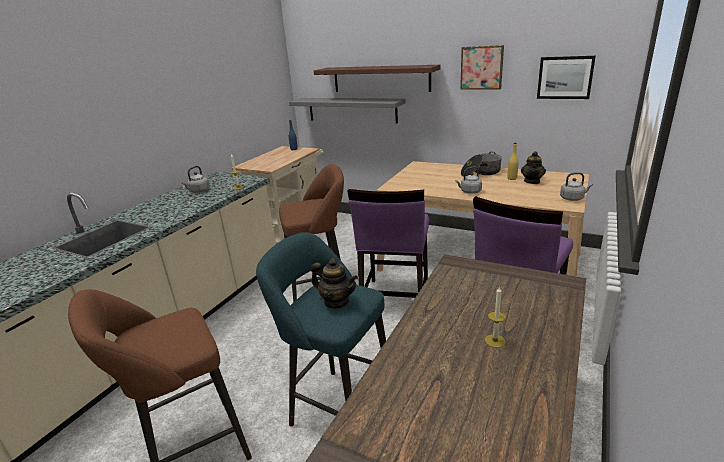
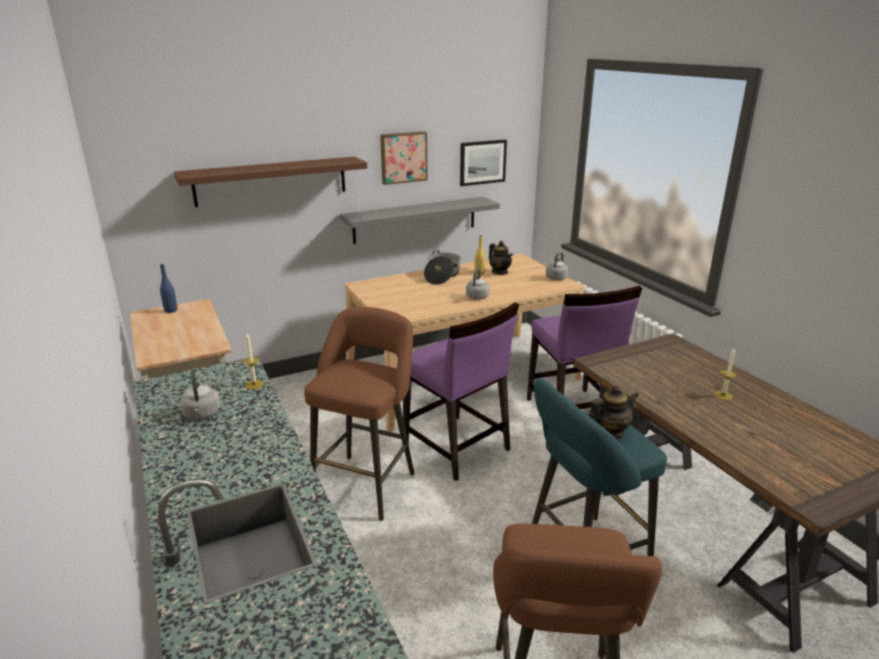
camera: 55 degrees left, 0 degrees up
(351, 110) = (225, 231): grey shelf -> grey shelf (415, 220)

